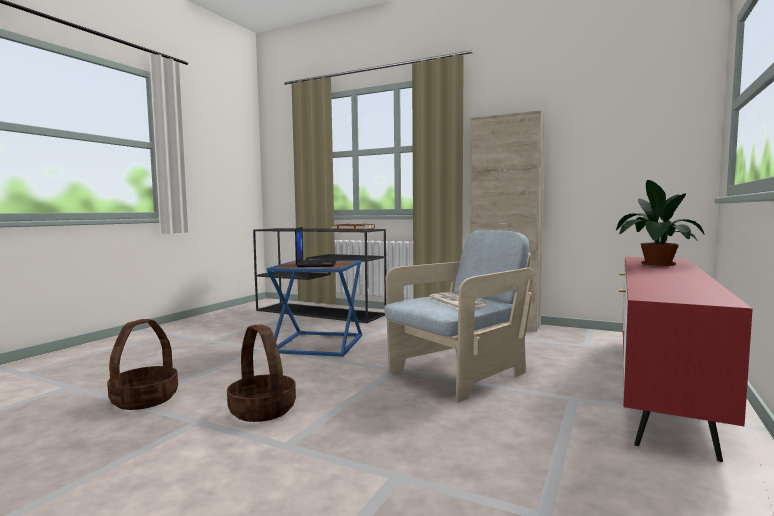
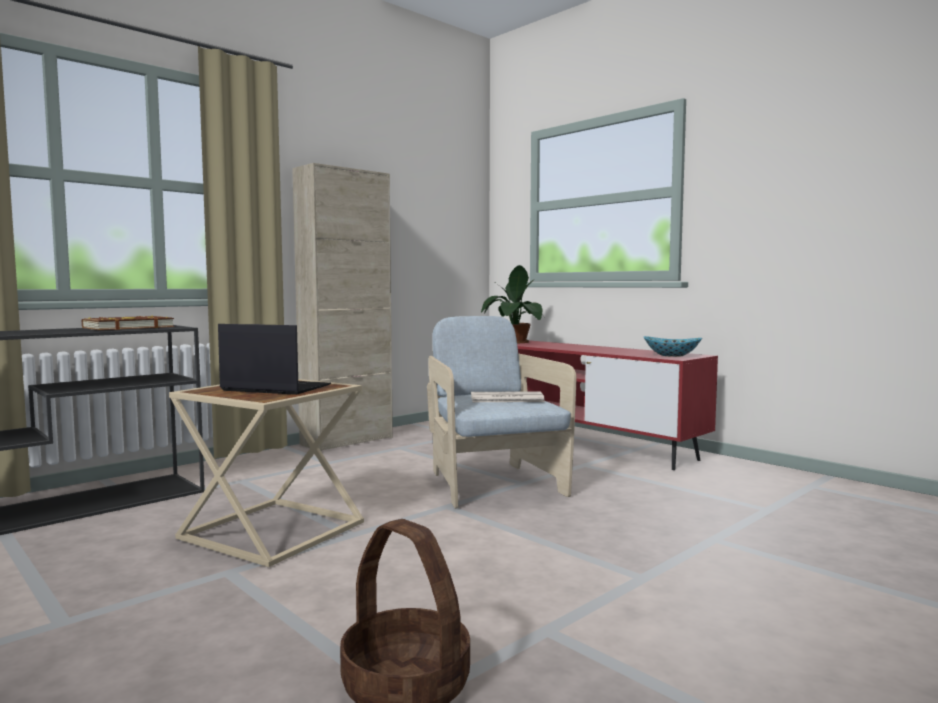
camera: 70 degrees left, 0 degrees up
(262, 410) = (530, 585): basket -> none
(320, 344) = (273, 530): blue side table -> beige side table
(676, 295) = (672, 355): none -> bowl

